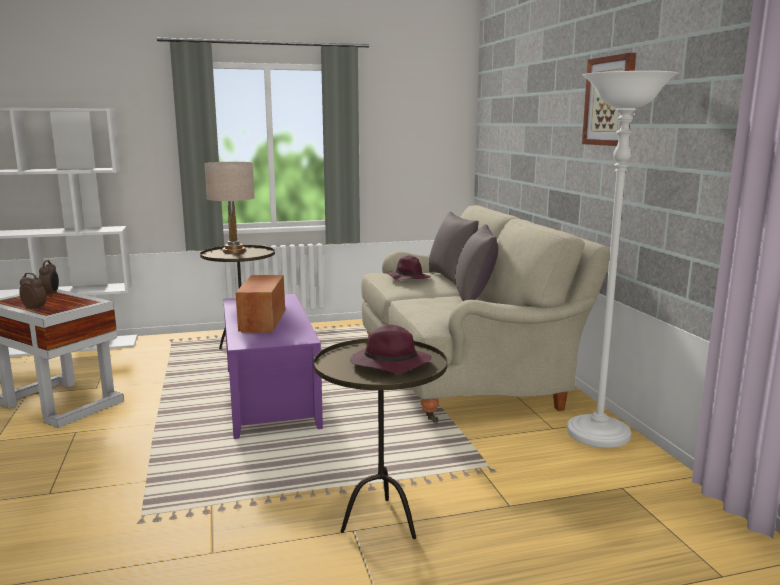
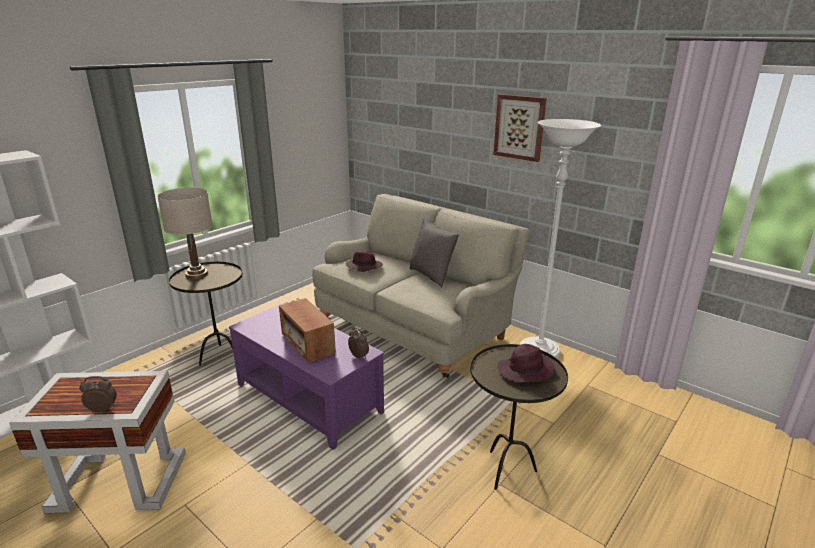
camera: 35 degrees left, 10 degrees up
(51, 294) = (80, 383): alarm clock -> alarm clock (359, 356)
(451, 277) = (389, 258): grey pillow -> none

